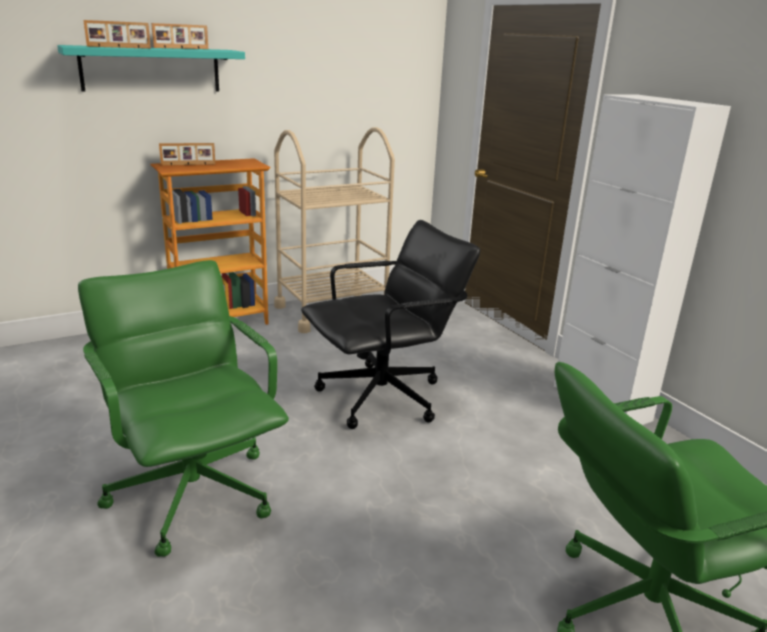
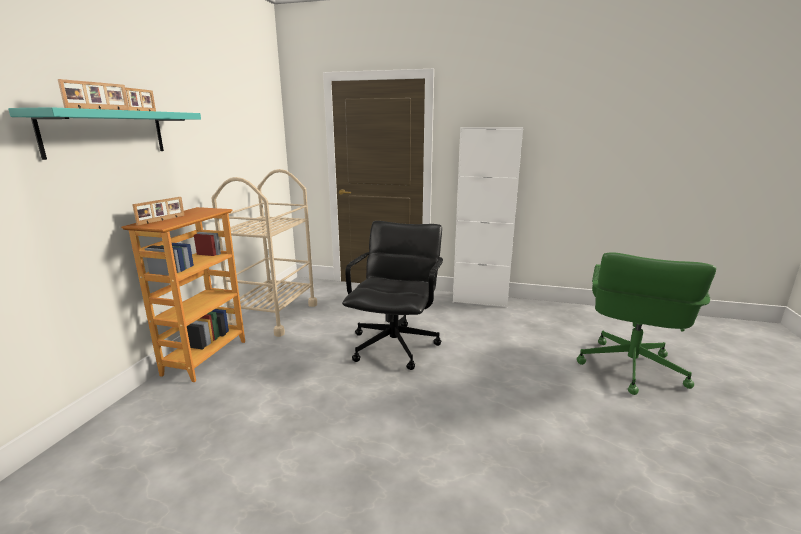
camera: 45 degrees left, 5 degrees down
(193, 493) = (402, 460): green office chair -> none

